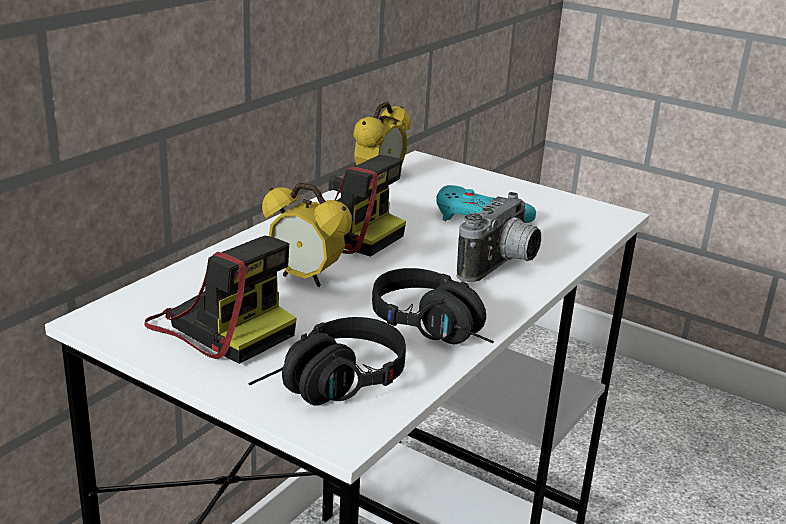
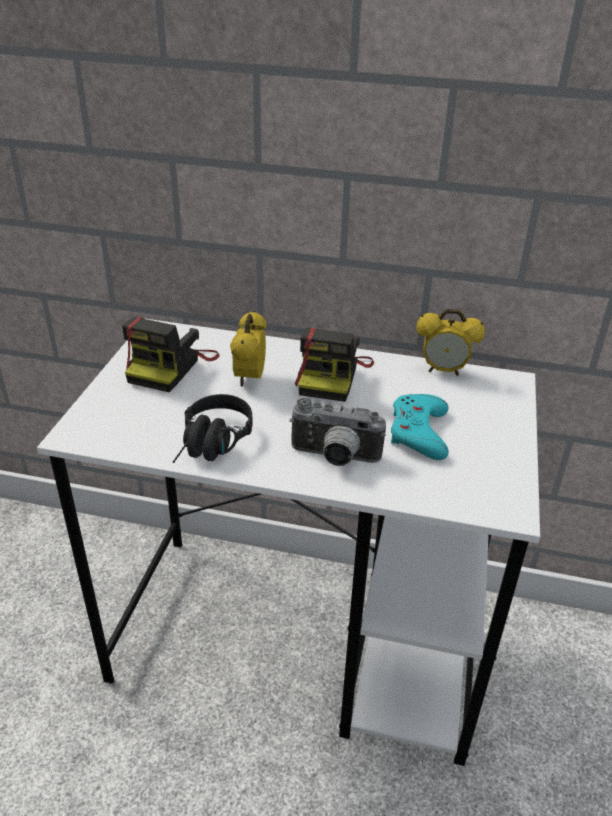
camera: 70 degrees right, 10 degrees up
(330, 387) = (118, 420): black headphones -> none

